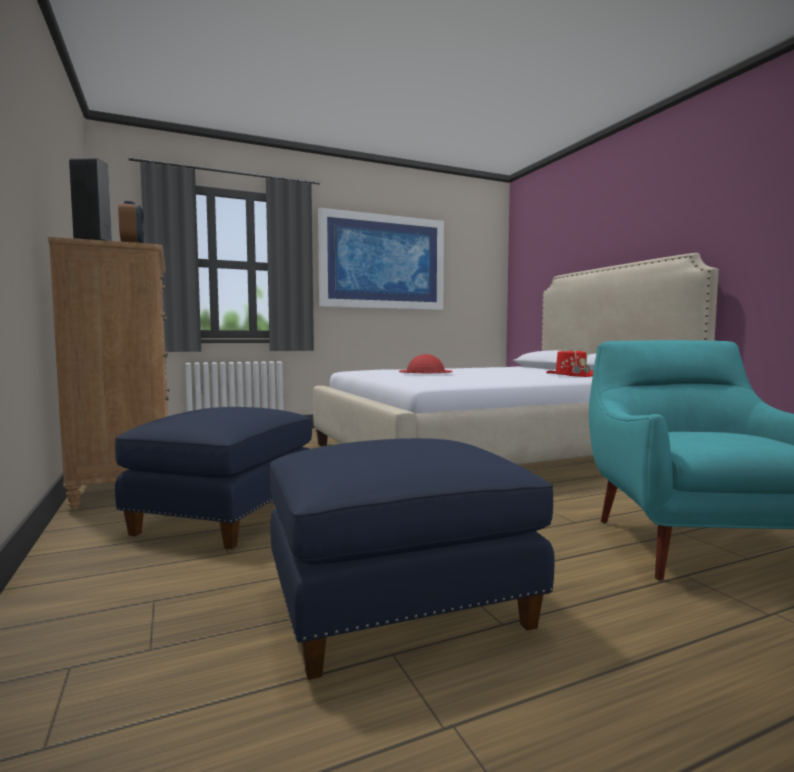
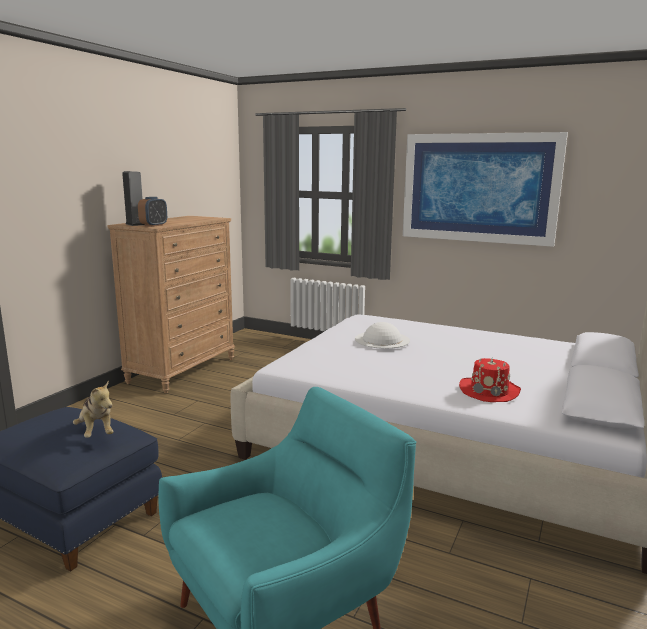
camera: 50 degrees right, 10 degrees up
(225, 515) = (158, 418): blue ottoman -> none
(425, 371) = (382, 339): red hat -> white hat
(442, 440) = (96, 432): none -> plush toy

